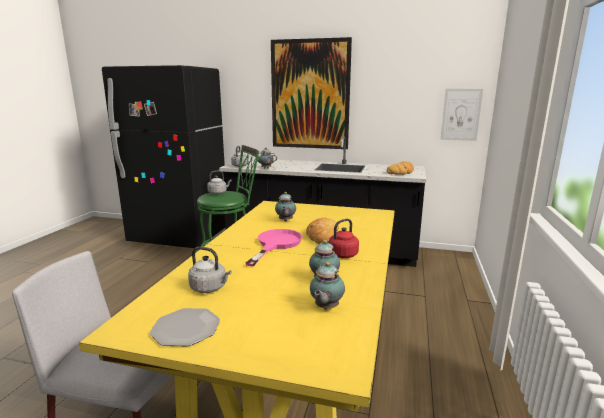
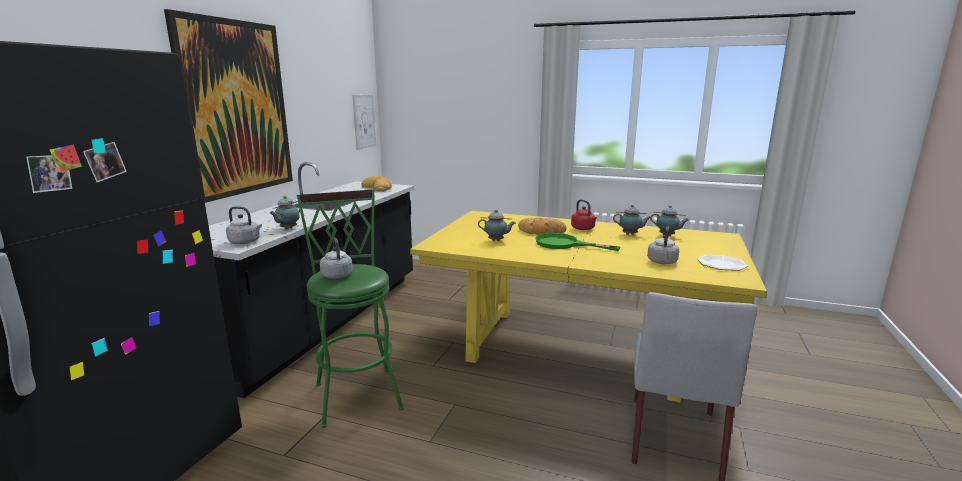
camera: 85 degrees left, 0 degrees up
(276, 244) = (564, 244): pink frying pan -> green frying pan

